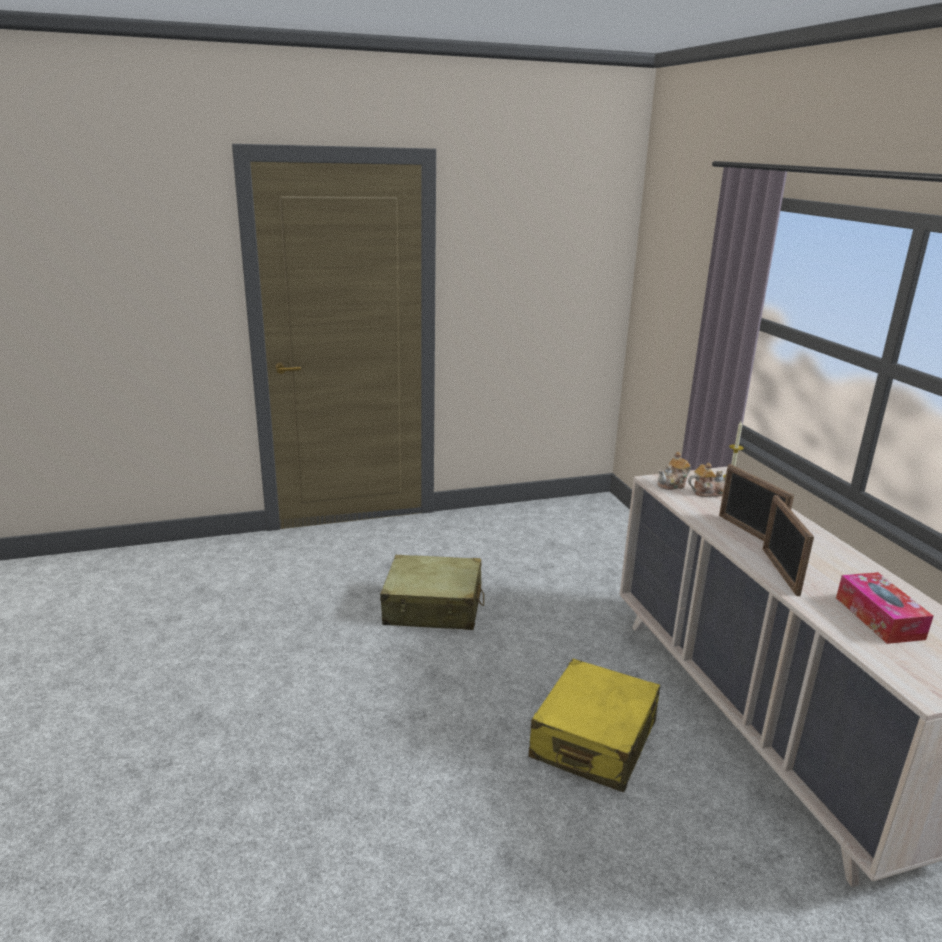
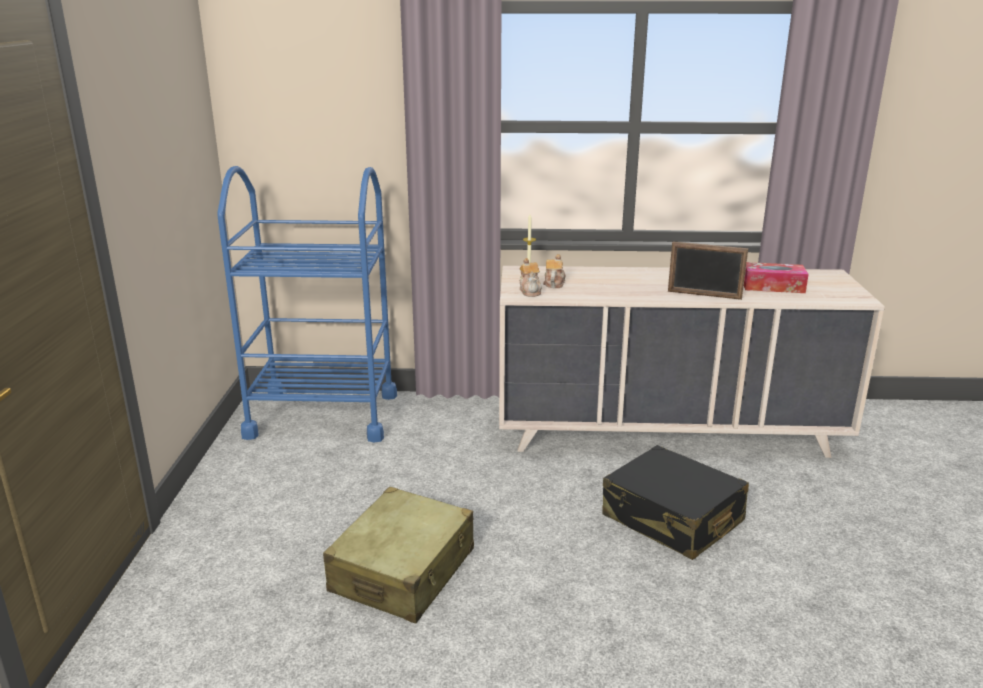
camera: 70 degrees left, 0 degrees up
(593, 740) = (672, 519): yellow suitcase -> black suitcase
(601, 527) = (323, 415): none -> blue cart
(748, 532) = (635, 288): picture frame -> none

